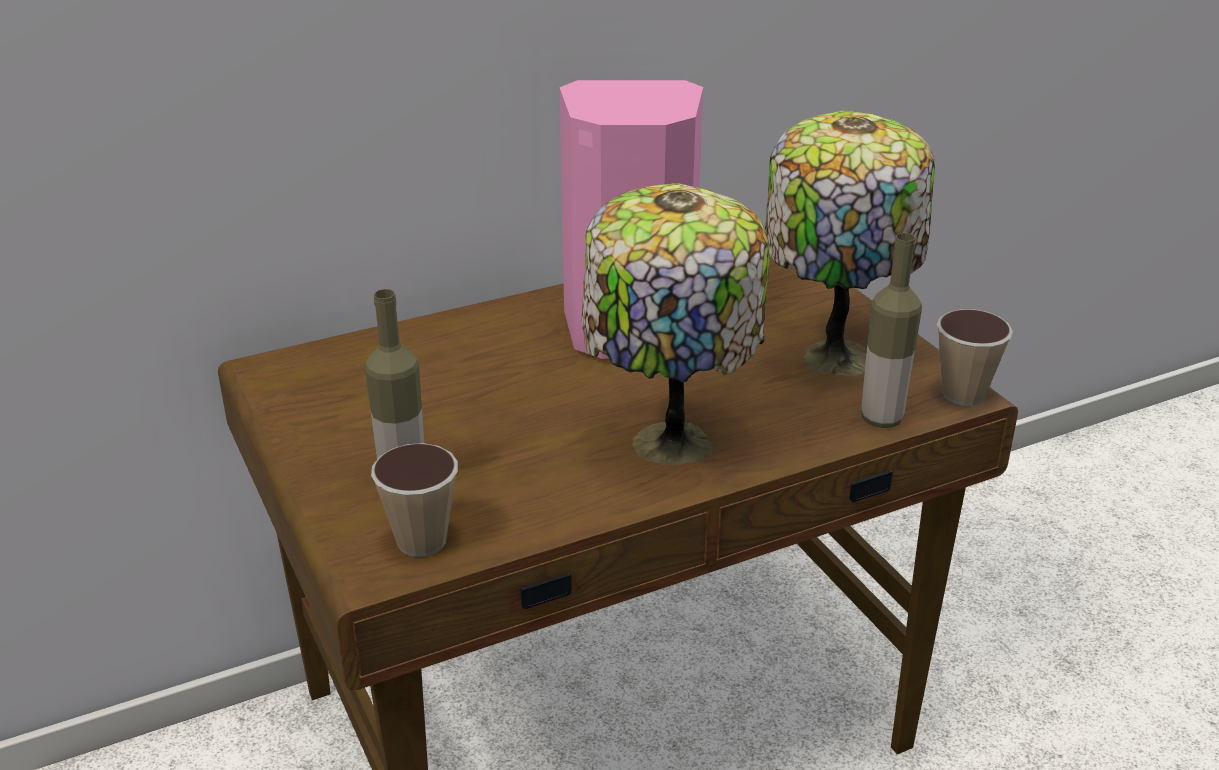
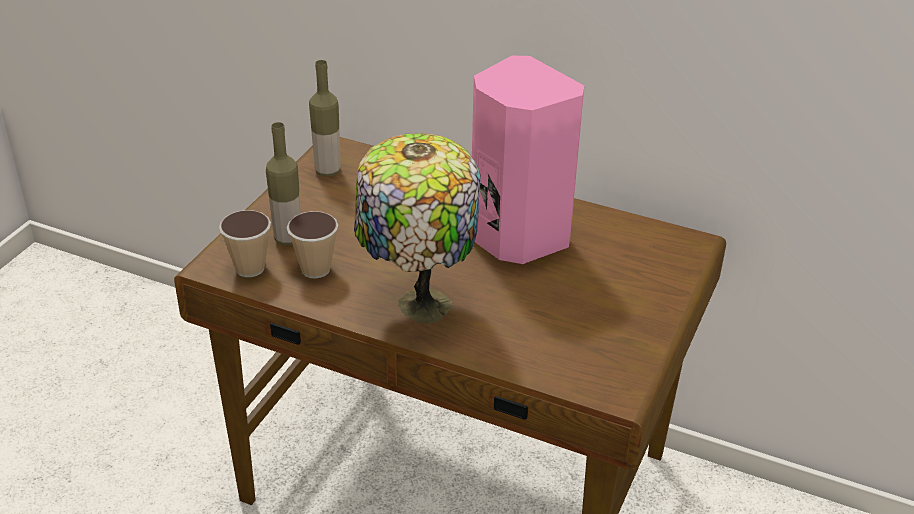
camera: 50 degrees right, 5 degrees up
(834, 353) = (598, 322): table lamp -> none
(881, 419) = (547, 372): bottle -> bottle (328, 171)
(963, 394) = (620, 395): cup -> cup (315, 269)

